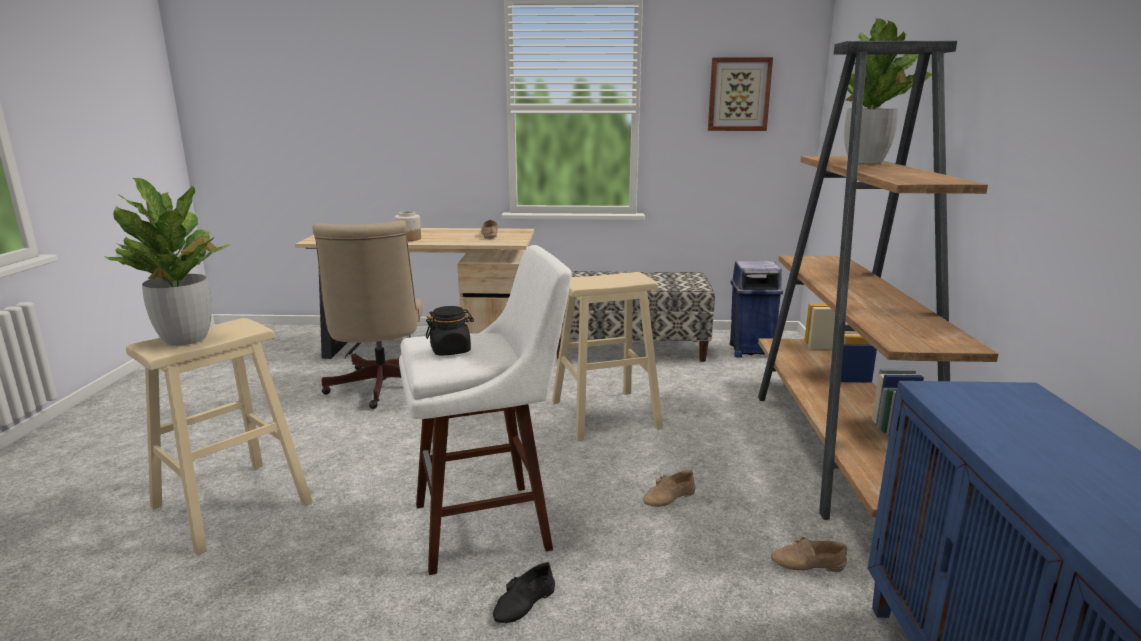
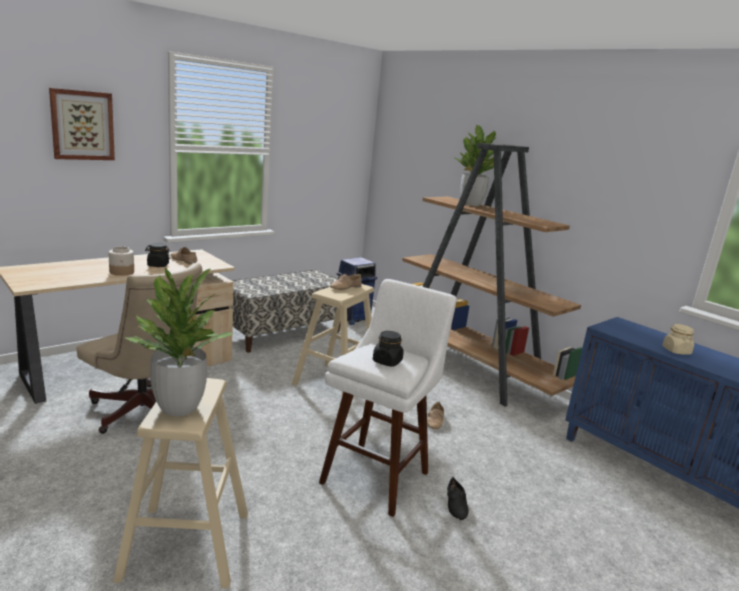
camera: 45 degrees left, 0 degrees up
(454, 237) = (158, 265): none -> black jar
(739, 94) = (329, 143): picture -> picture (82, 125)
(808, 564) = (526, 430): beige shoe -> beige shoe (346, 287)
(1046, 465) = (676, 351): none -> beige jar

